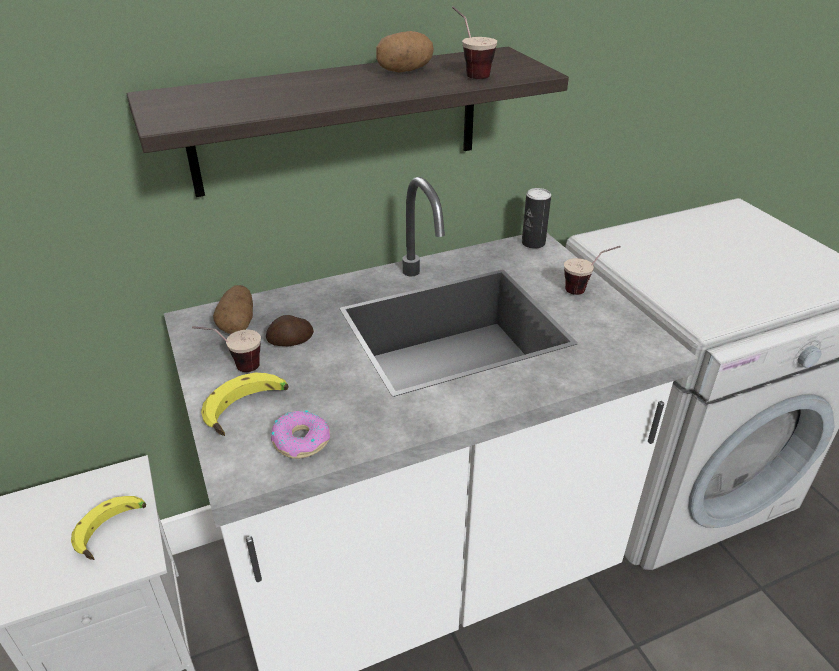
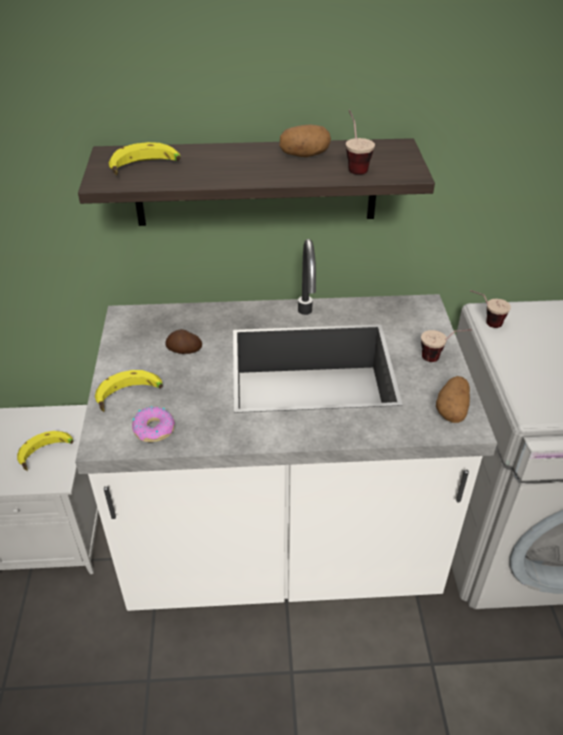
camera: 20 degrees right, 5 degrees up
(217, 104) = (145, 169): none -> banana
(234, 368) = (135, 361): cup -> cup (484, 323)
(238, 323) = (154, 326): potato -> potato (452, 409)
(533, 243) = (421, 305): can -> none

